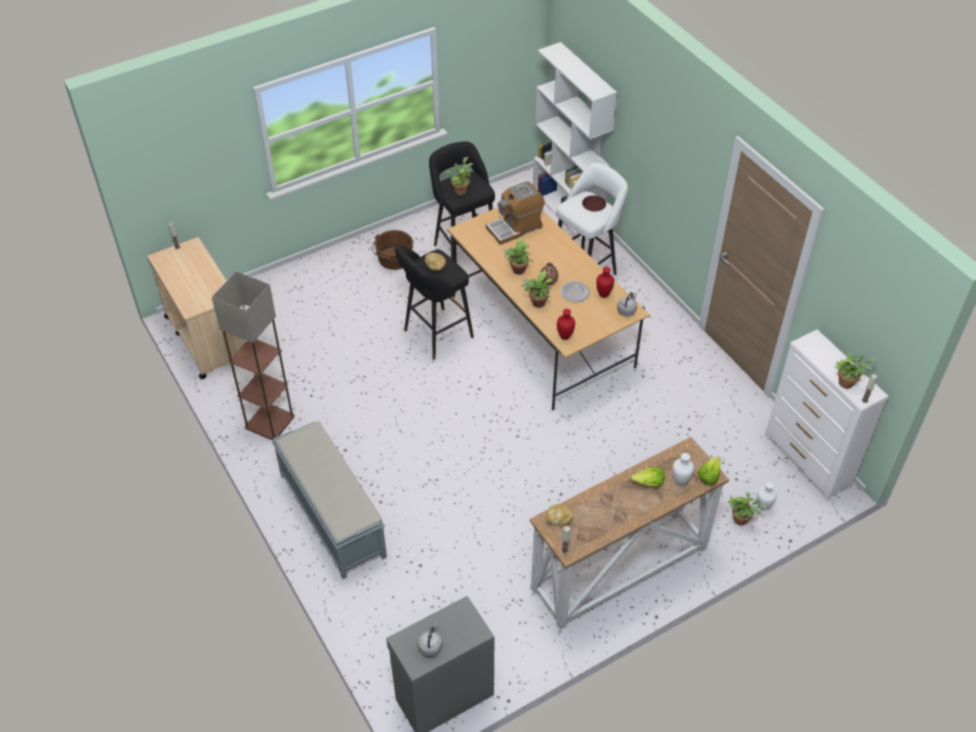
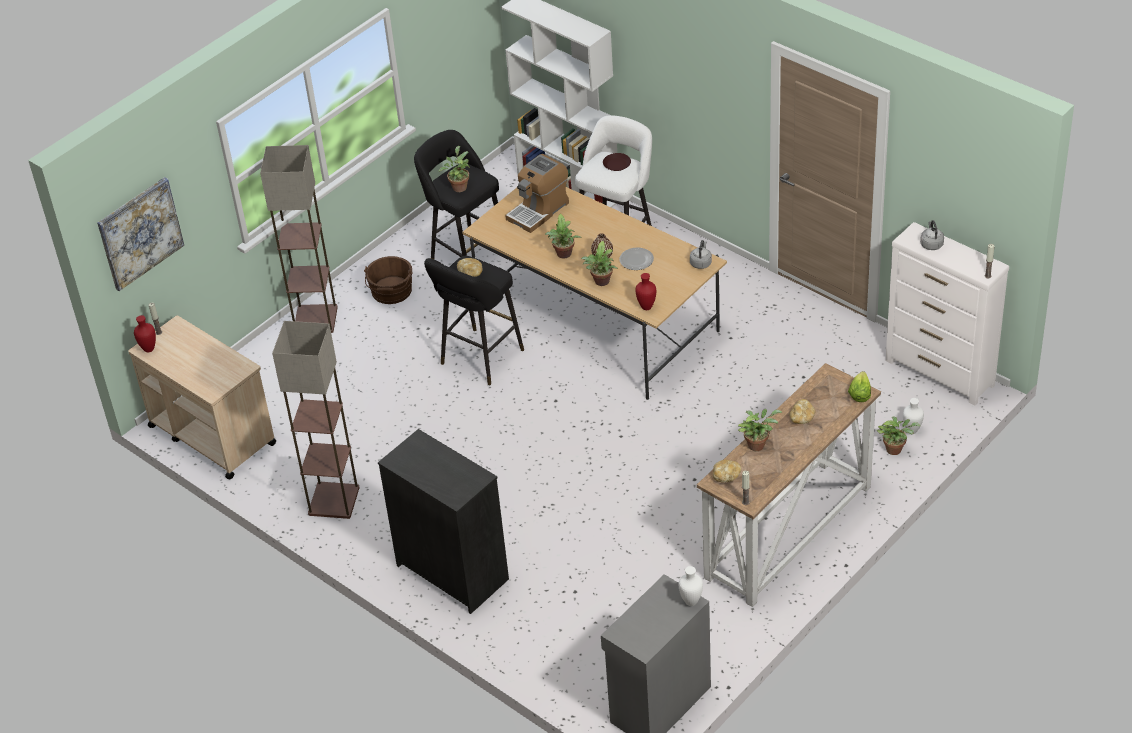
camera: 15 degrees left, 5 degrees down
(168, 164) = (140, 233): none -> picture
(328, 265) = (316, 319): none -> floor lamp
(332, 515) = (453, 572): grey bench -> black dresser
(430, 646) = (649, 628): grey kettle -> grey kettle (931, 244)
(603, 294) = (668, 253): red vase -> red vase (148, 349)
(648, 483) = (802, 417): lettuce -> bread
(679, 481) = (832, 407): white vase -> white vase (690, 602)
(847, 382) = (964, 264): potted plant -> potted plant (758, 444)

